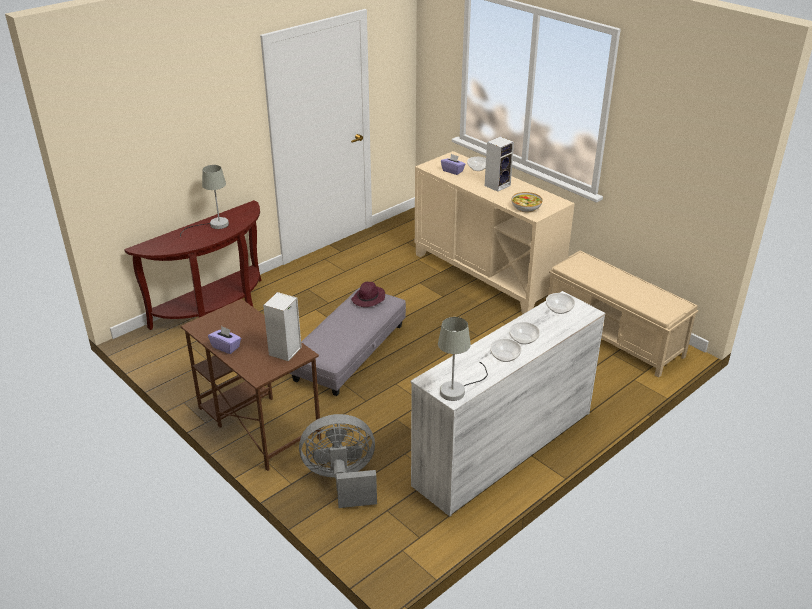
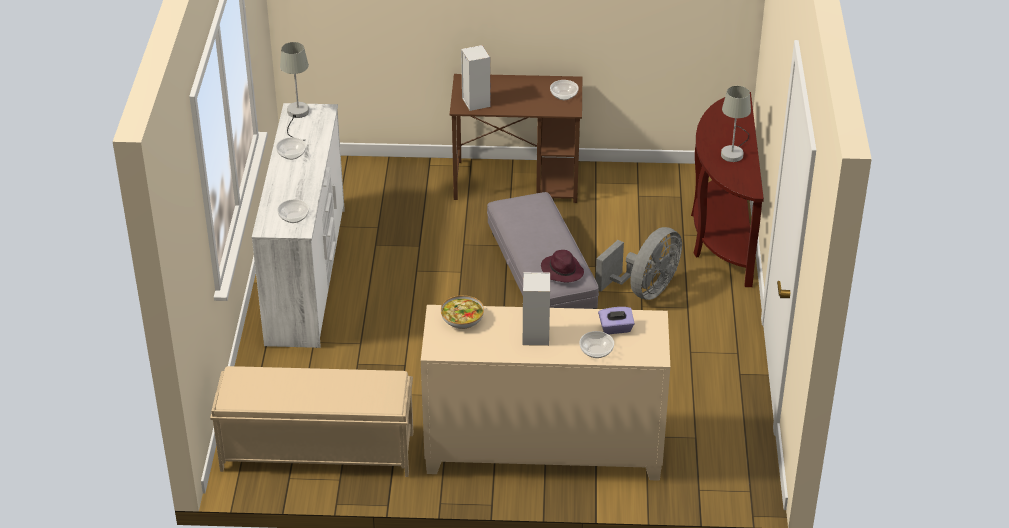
camera: 135 degrees right, 5 degrees up
(226, 347) = (521, 82): purple tissue box -> none
(342, 480) = (397, 186): grey fan -> grey fan (644, 290)
(523, 339) = (293, 175): bowl -> bowl (564, 95)

